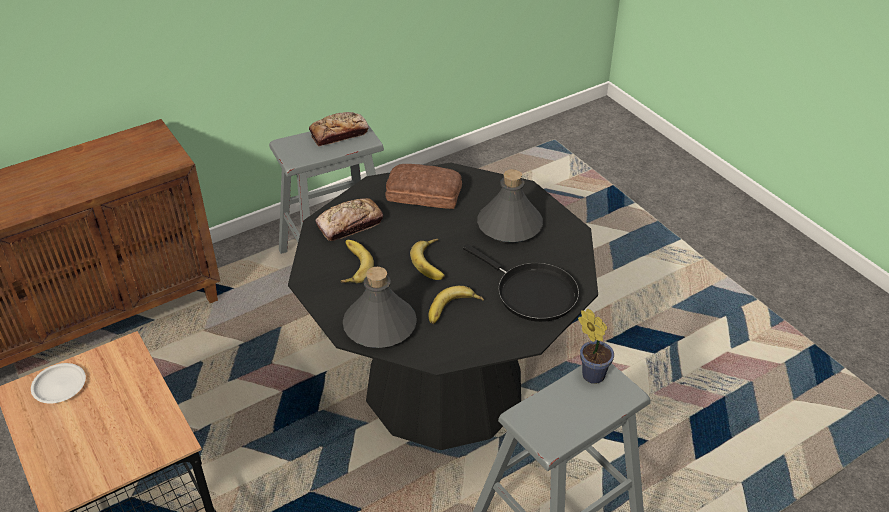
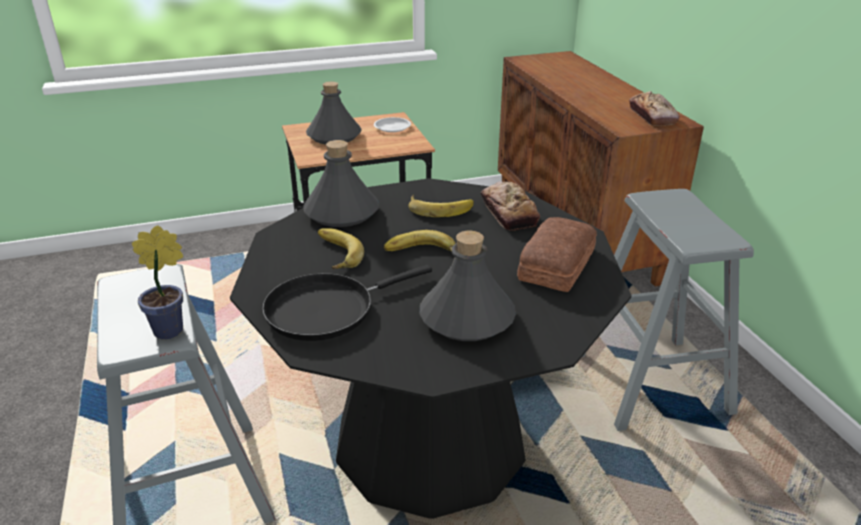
camera: 105 degrees right, 10 degrees down
(93, 440) = (334, 136): none -> grey bottle
(339, 134) = (705, 227): bread -> bread (652, 116)

